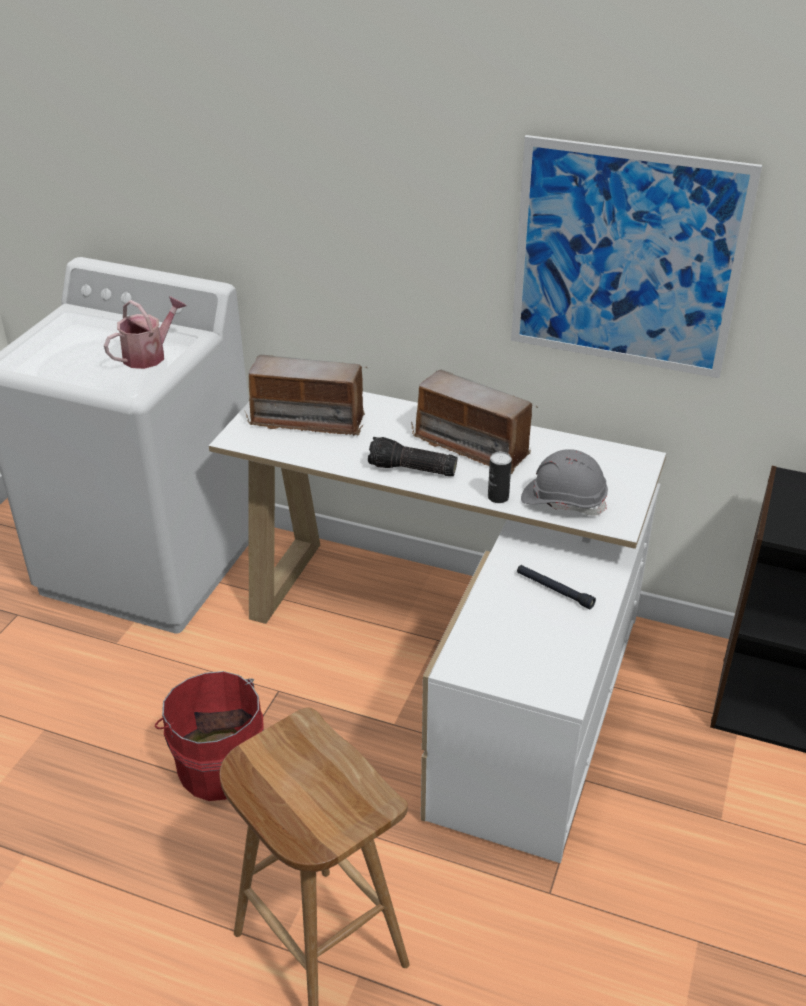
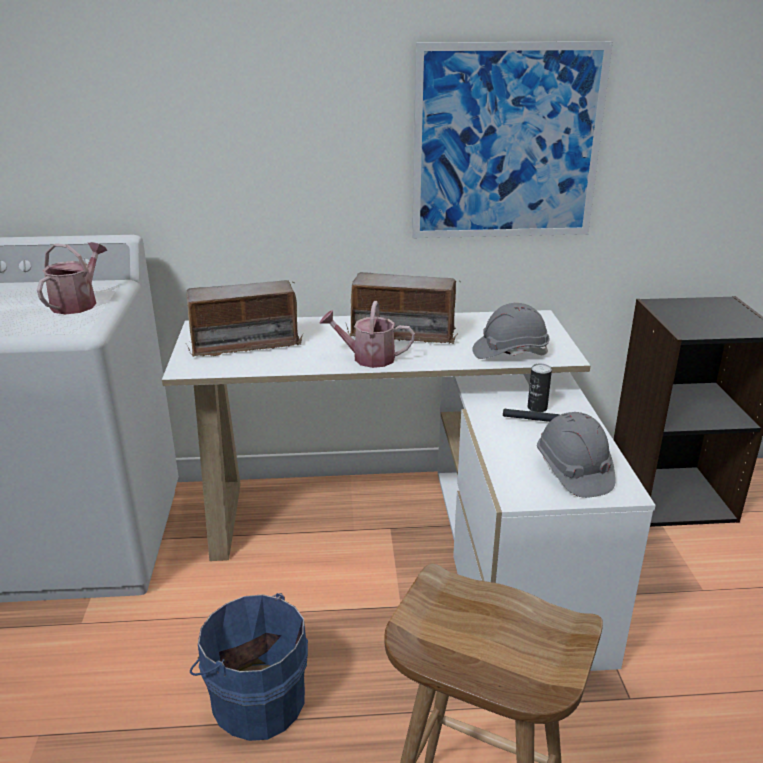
camera: 25 degrees left, 10 degrees down
(218, 763) = (255, 699): red bucket -> blue bucket
(411, 470) = (367, 358): flashlight -> watering can
(498, 497) = (457, 360): can -> can (537, 408)
(533, 657) = (573, 471): none -> grey hard hat

